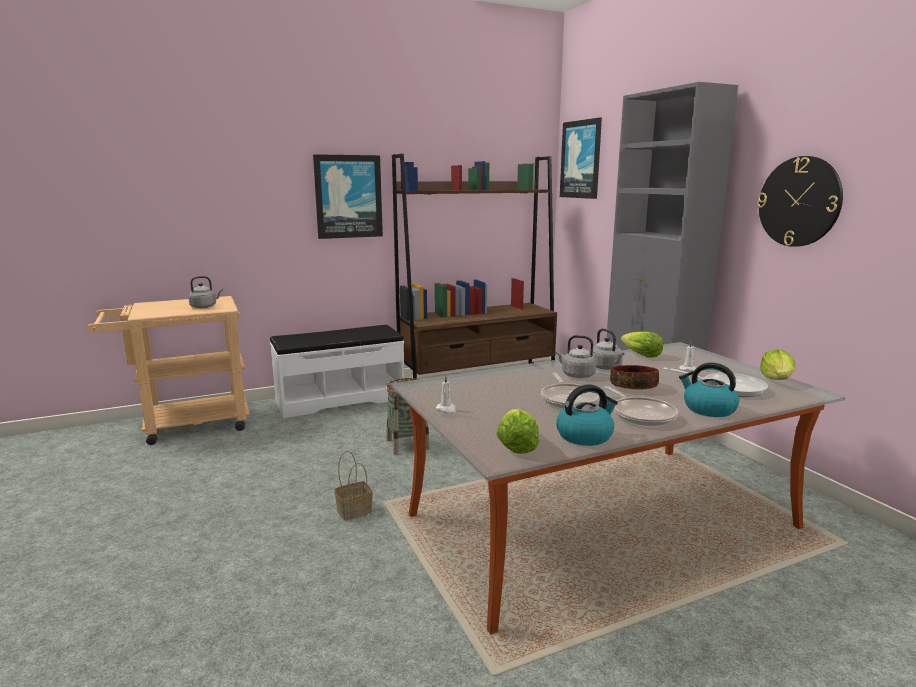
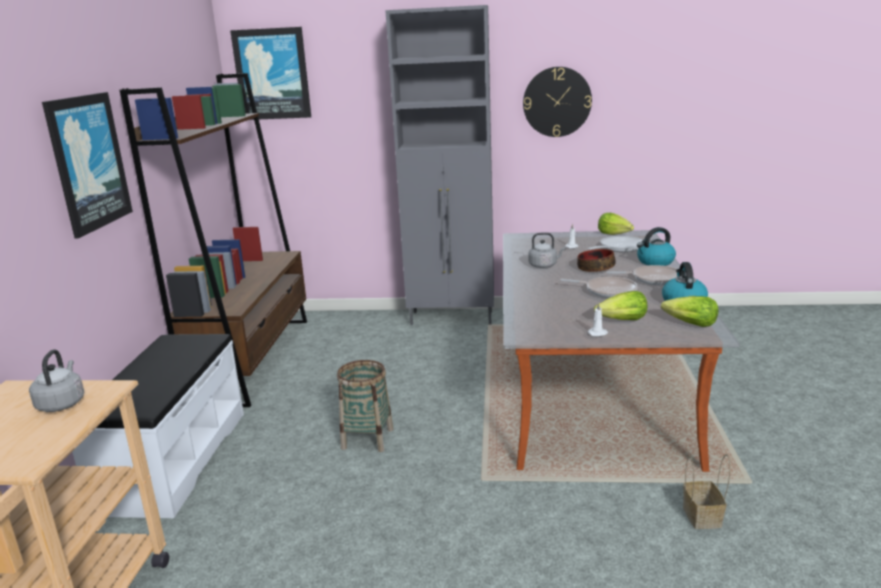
camera: 60 degrees left, 5 degrees up
(353, 511) = (485, 502): basket -> basket (703, 517)
(576, 375) = (552, 277): grey kettle -> none
(640, 355) = (524, 250): lettuce -> lettuce (622, 320)

